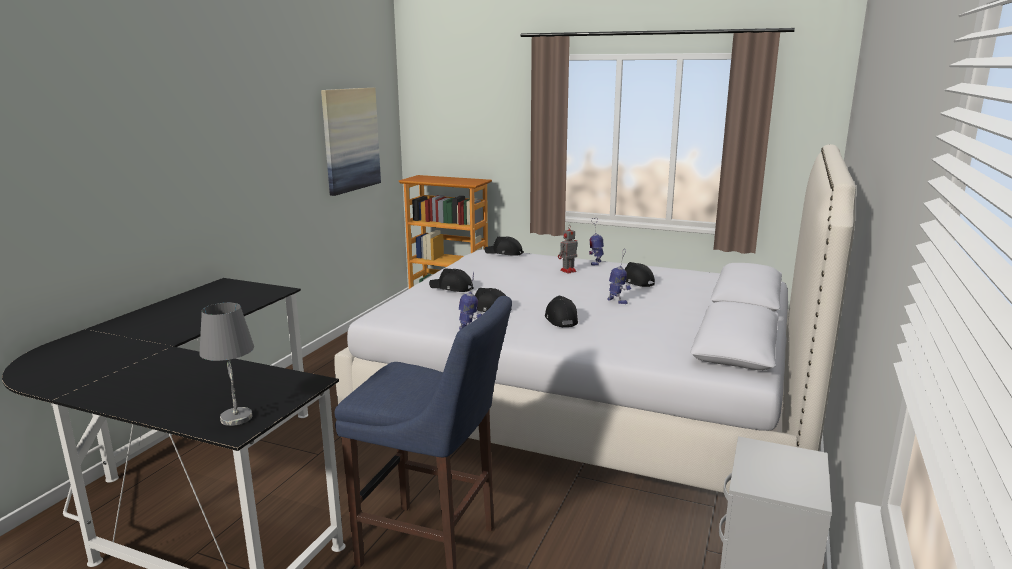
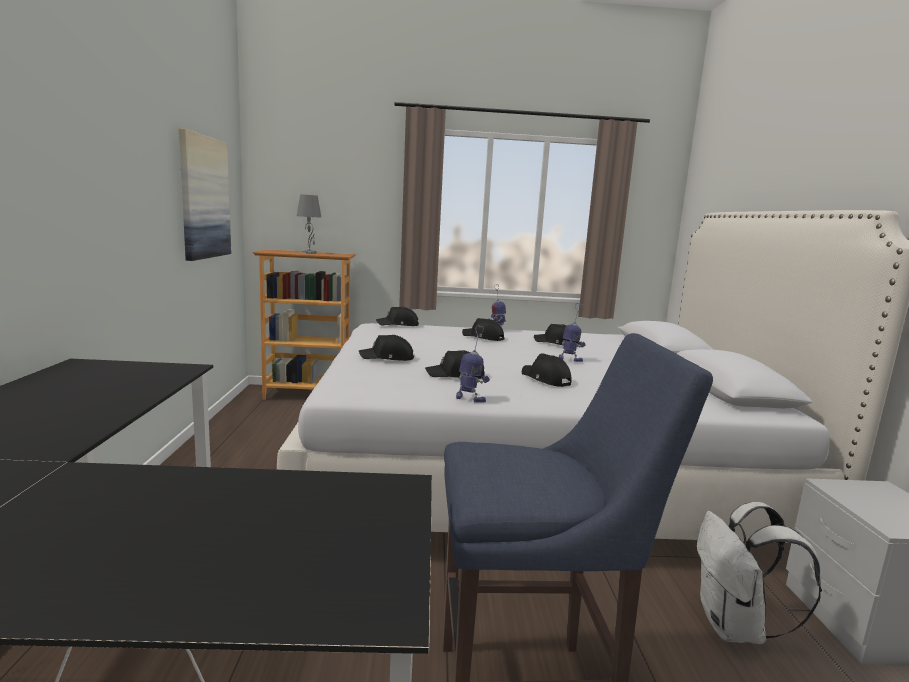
camera: 25 degrees left, 5 degrees down
(237, 418) = (351, 578): grey table lamp -> grey table lamp (309, 253)
(567, 271) = (483, 337): toy robot -> black cap
(637, 549) = (735, 628): none -> white backpack

